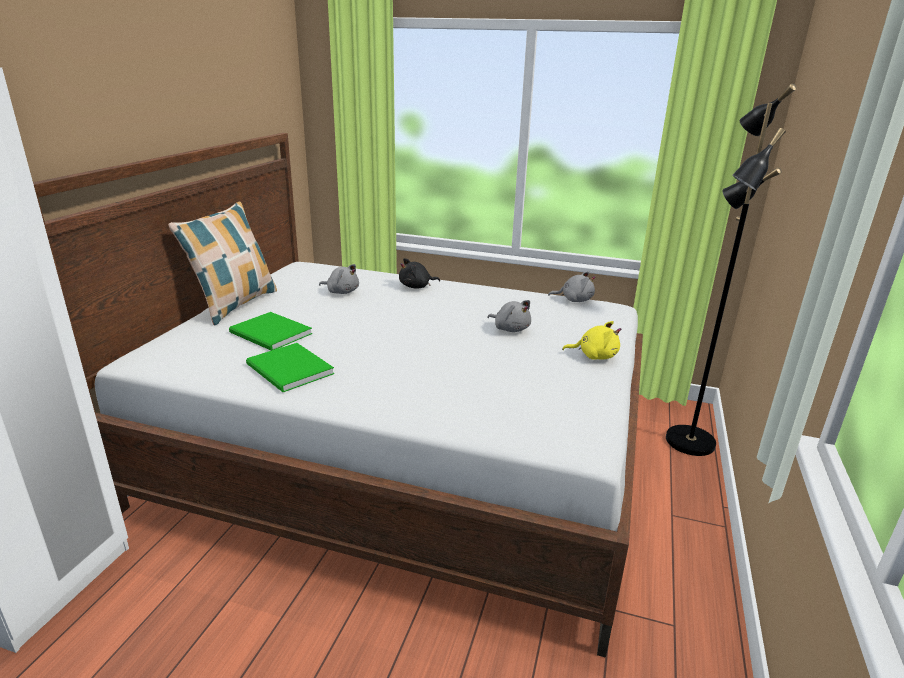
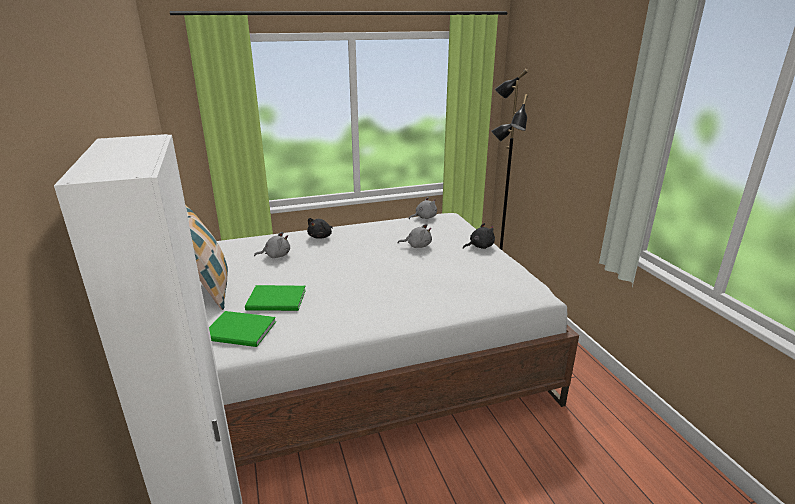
camera: 35 degrees left, 0 degrees up
(289, 371) = (332, 318): green book -> green book (241, 332)
(594, 356) = (479, 246): yellow plush toy -> black plush toy

